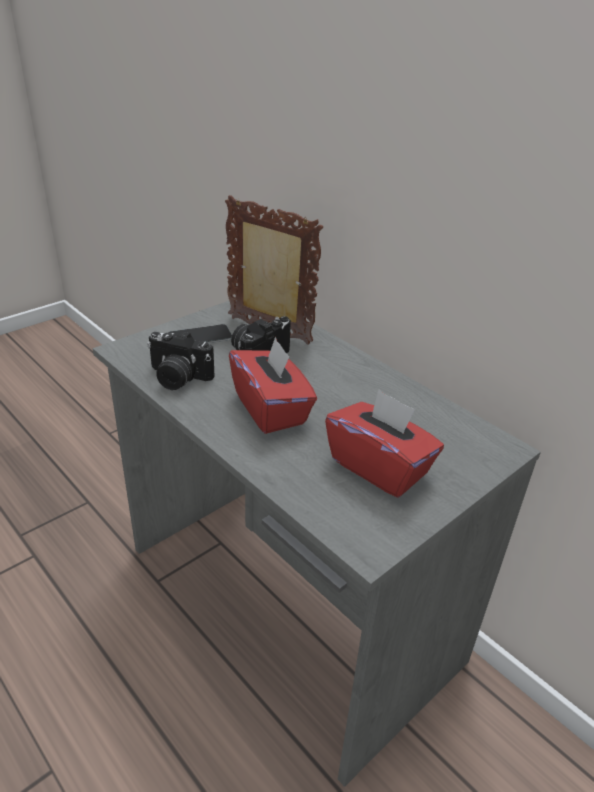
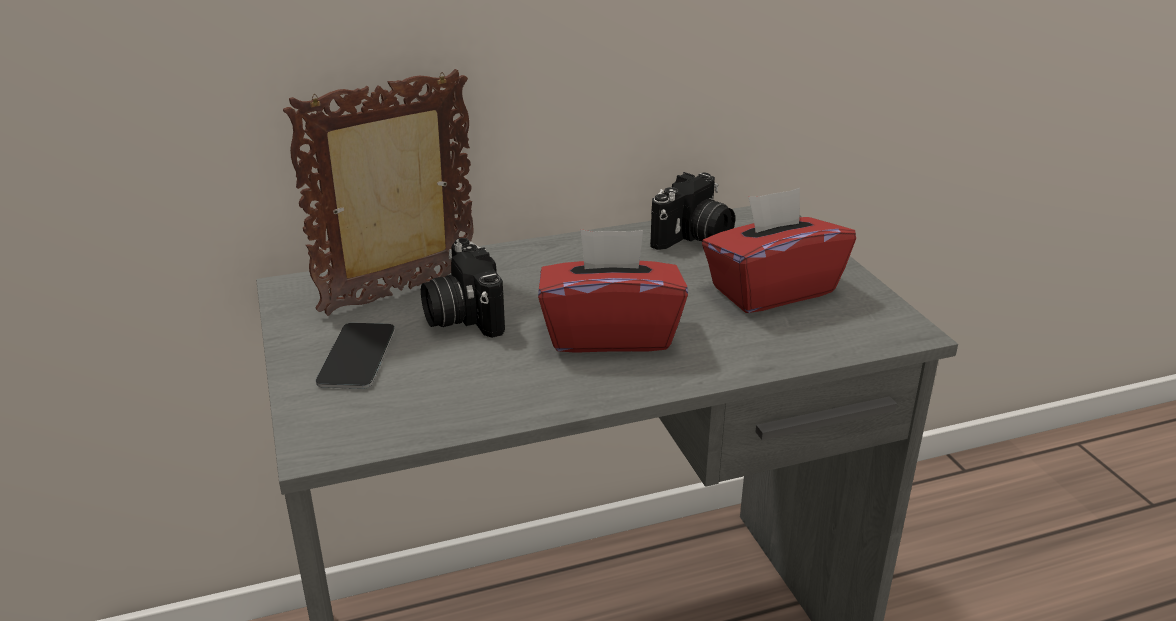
camera: 65 degrees left, 5 degrees down
(177, 378) = (468, 399): camera -> camera (694, 238)

